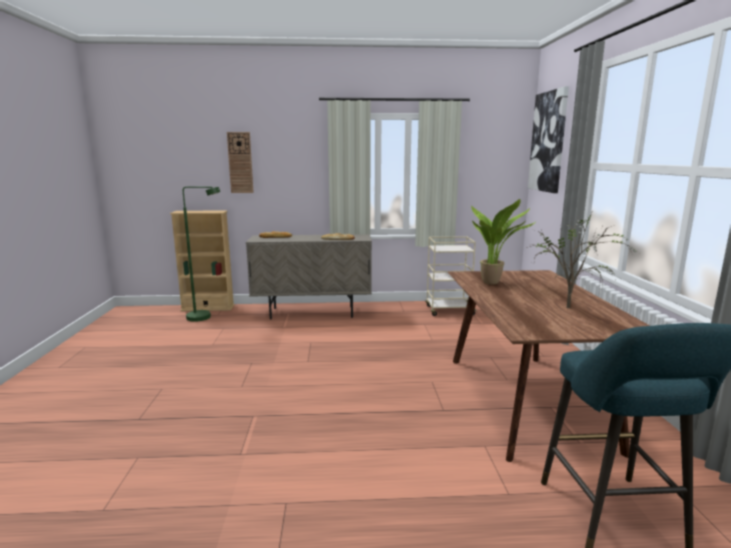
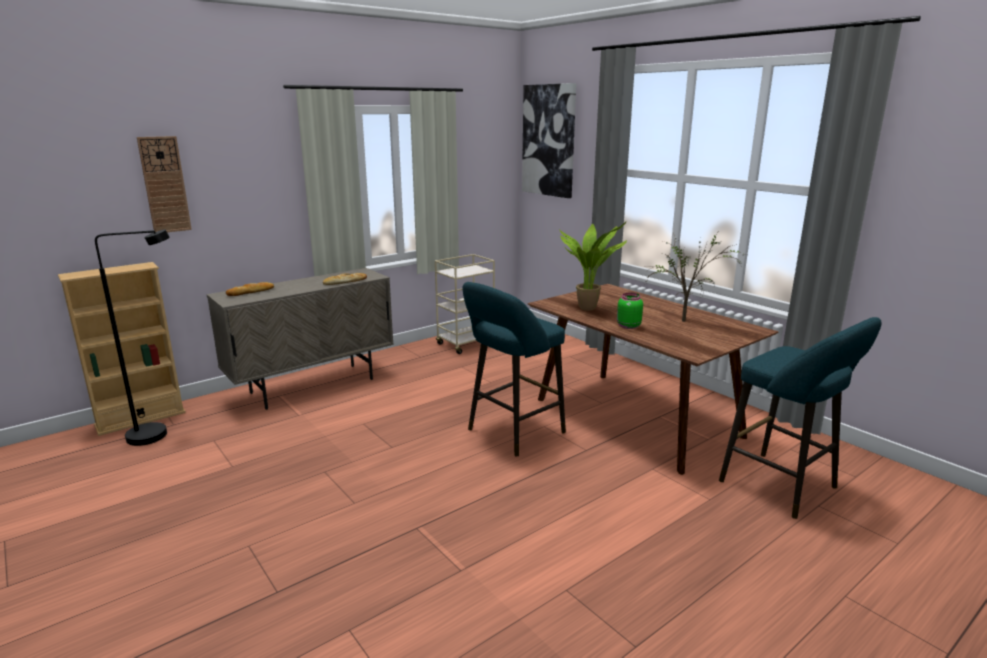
camera: 35 degrees left, 5 degrees up
(205, 317) = (159, 433): green floor lamp -> black floor lamp
(400, 378) = (512, 433): none -> turquoise stool
(501, 300) = (627, 326): none -> green jar

